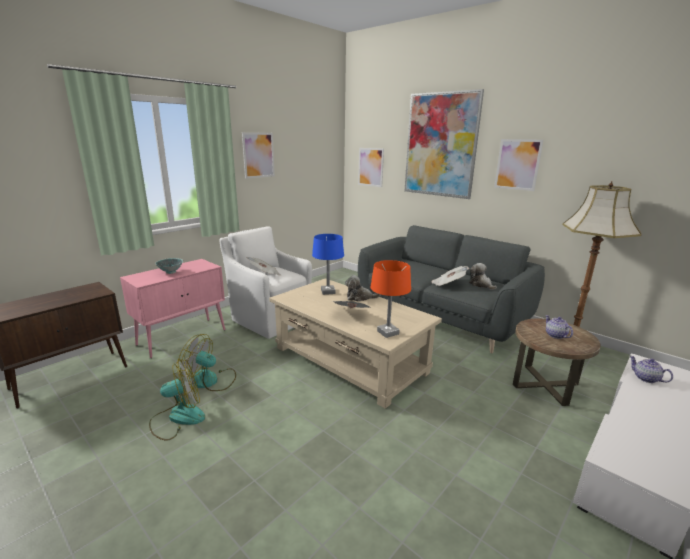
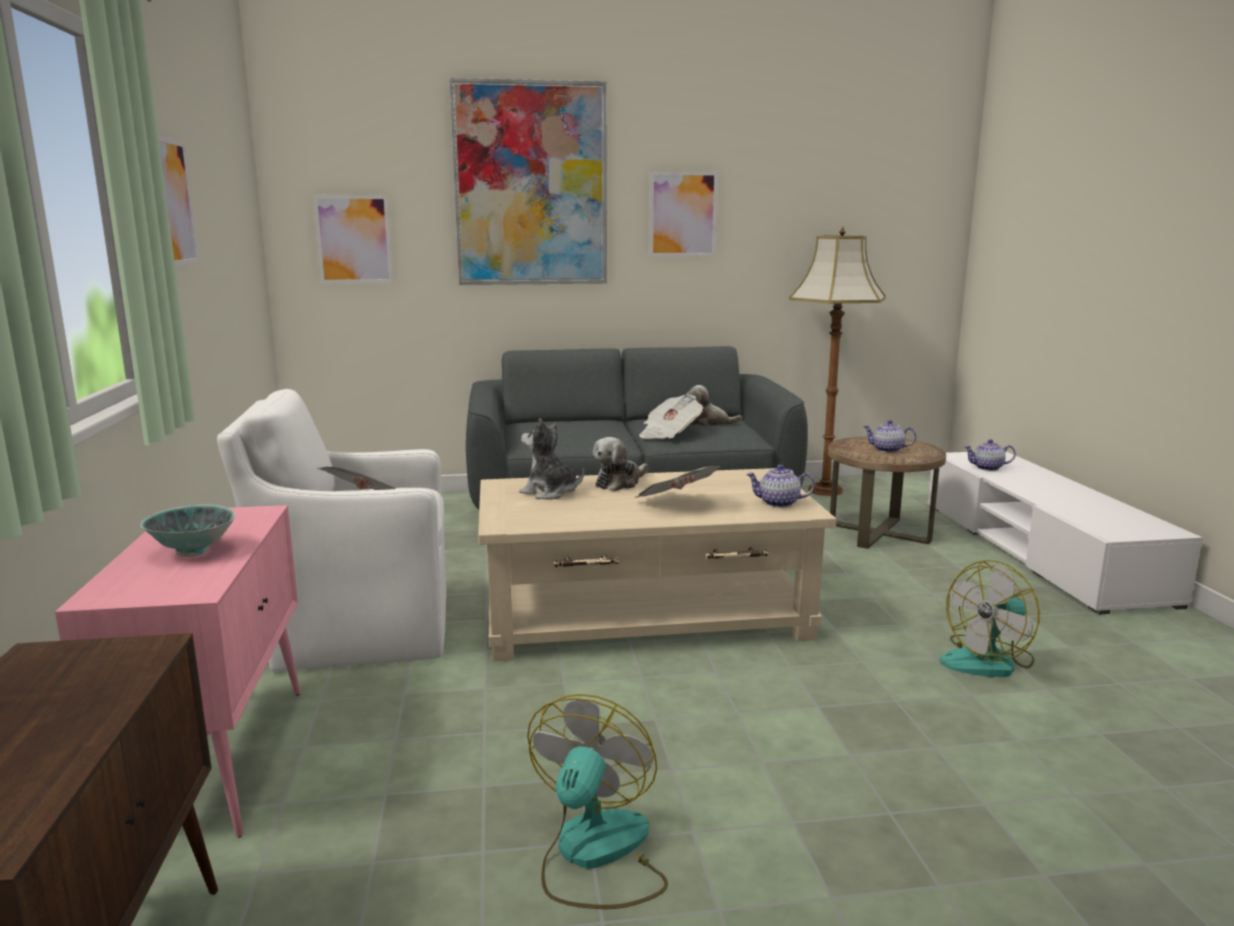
camera: 50 degrees left, 5 degrees down
(211, 381) = (503, 772): fan -> fan (989, 661)
(328, 292) = (550, 493): blue table lamp -> plush toy
(387, 332) = (778, 503): orange table lamp -> teapot

